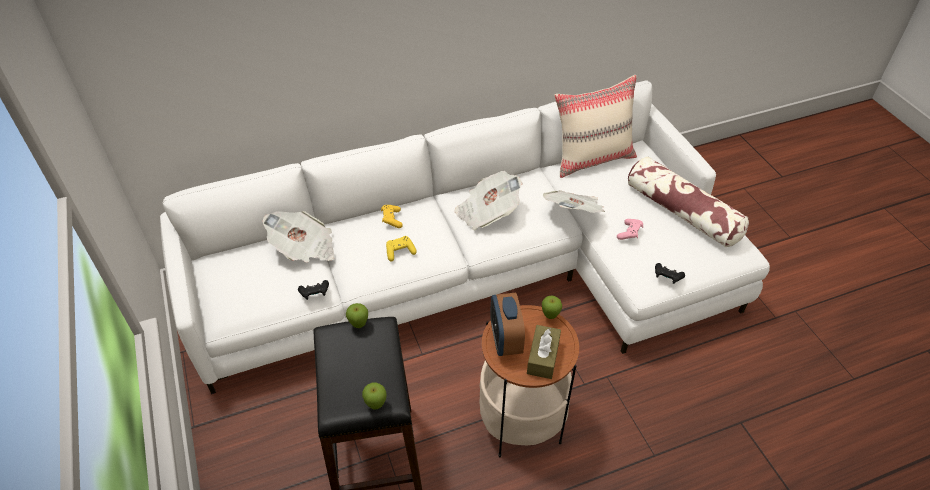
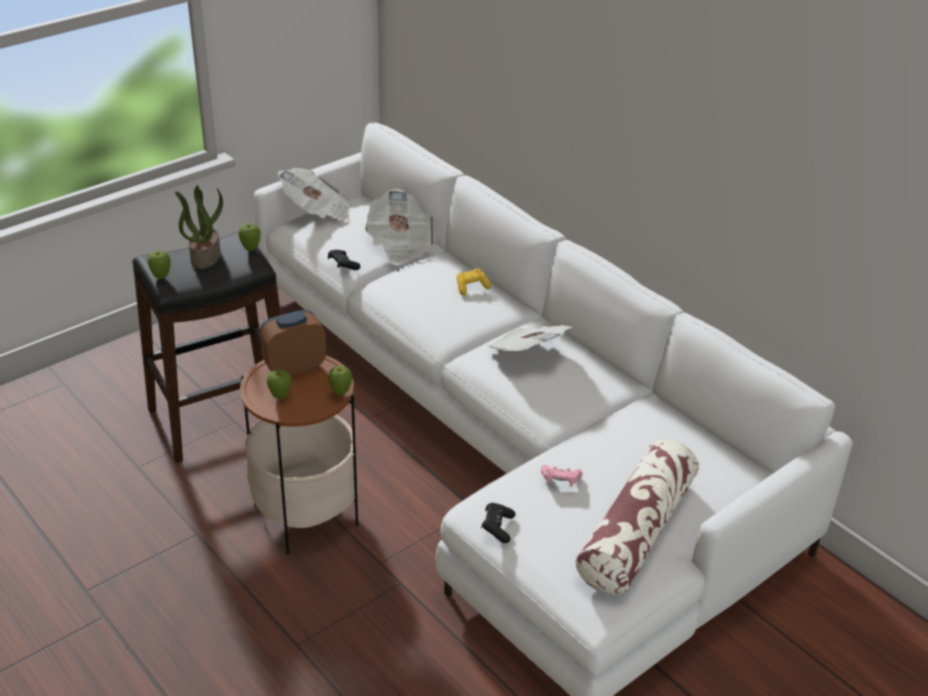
camera: 70 degrees right, 10 degrees down
(351, 364) = (205, 257): none -> potted plant
(400, 252) = (425, 303): yellow game controller -> none
(543, 357) = (280, 397): brown tissue box -> apple
(574, 213) = (570, 426): newspaper -> newspaper (317, 212)
(592, 159) = (697, 432): beige pillow -> none

